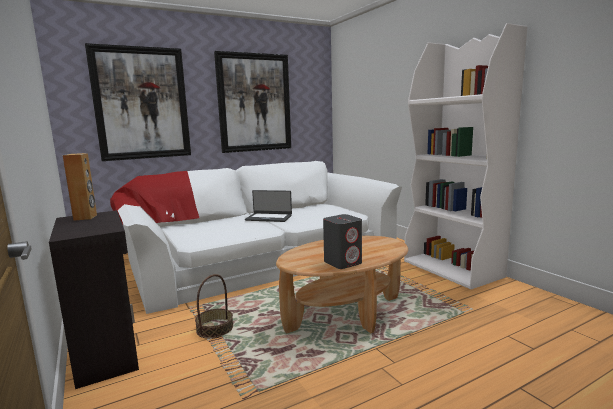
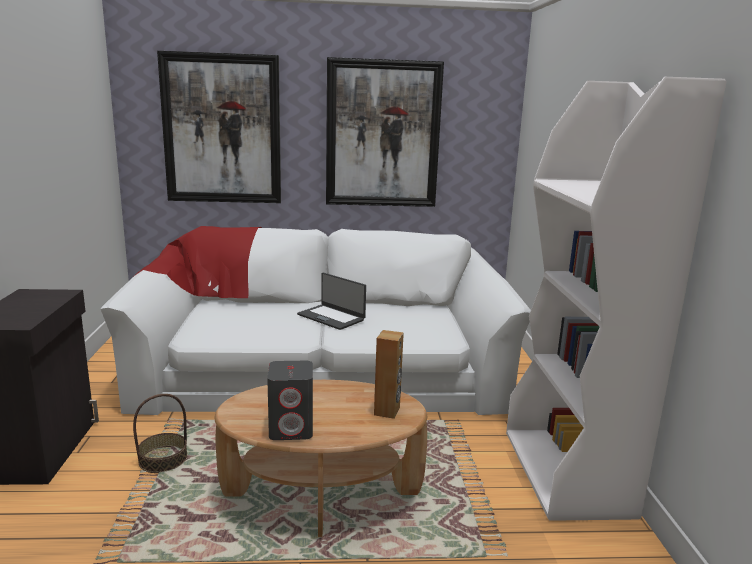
camera: 25 degrees right, 5 degrees up
(85, 217) = (38, 296): brown speaker -> brown speaker (387, 411)

